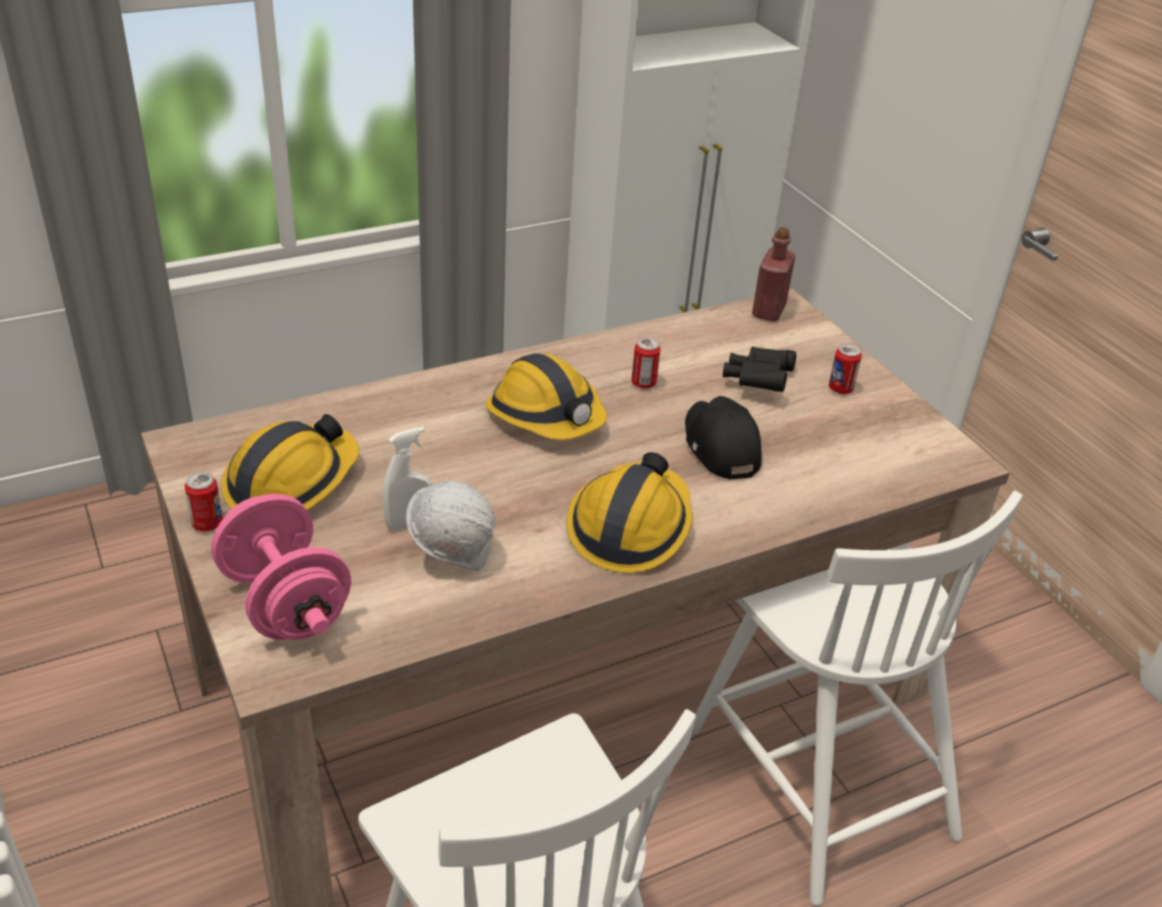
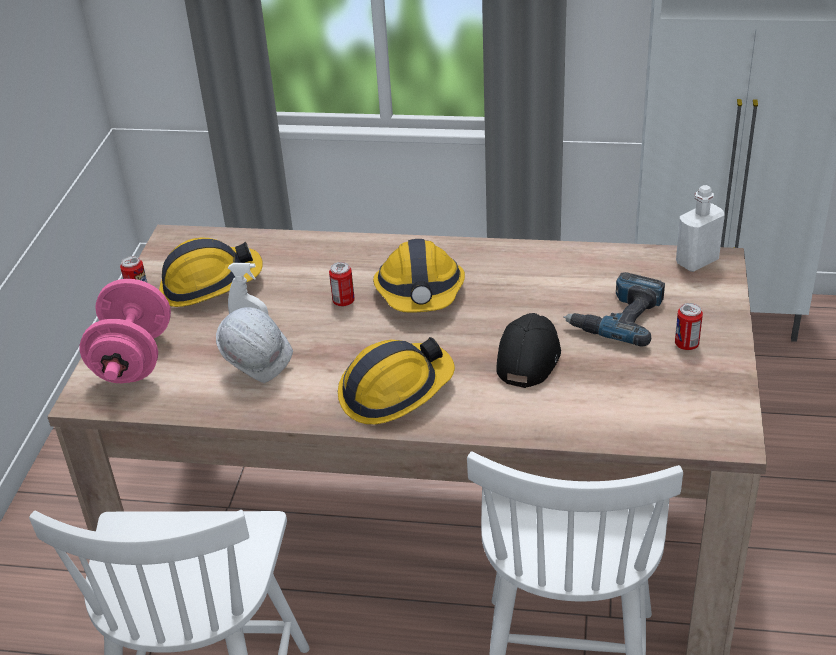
camera: 40 degrees right, 0 degrees up
(643, 383) = (521, 290): can -> can (343, 301)
(757, 382) = (618, 317): black binoculars -> power drill
(768, 311) = (697, 261): red bottle -> white bottle

